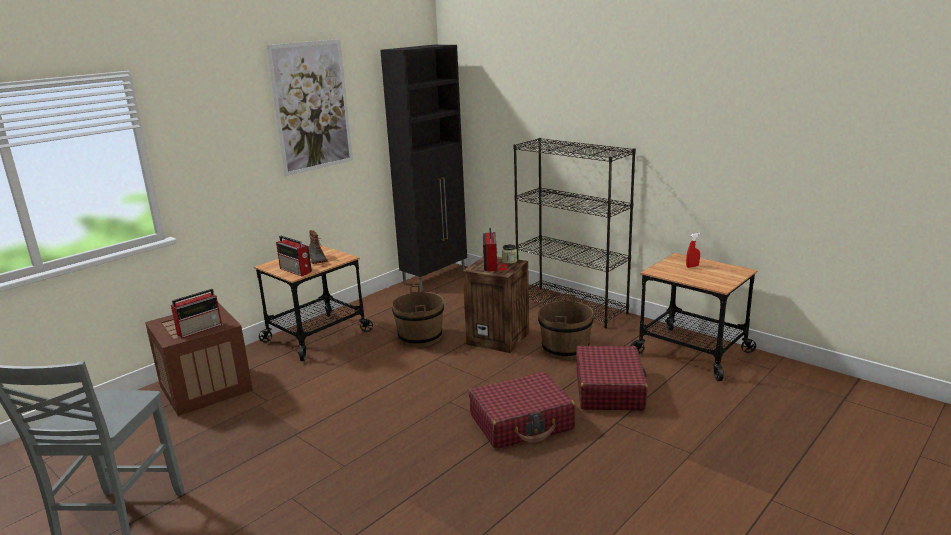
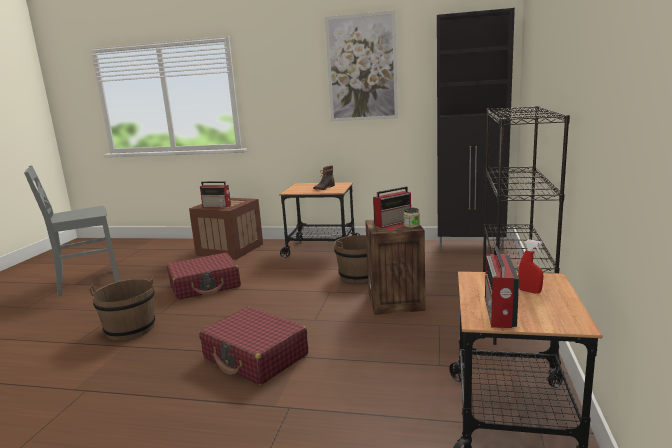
camera: 60 degrees right, 5 degrees down
(296, 270) = (298, 190): radio -> radio (499, 313)
(565, 349) = (414, 336): brown bucket -> brown bucket (130, 329)
(609, 389) = (355, 384): red suitcase -> red suitcase (205, 285)

